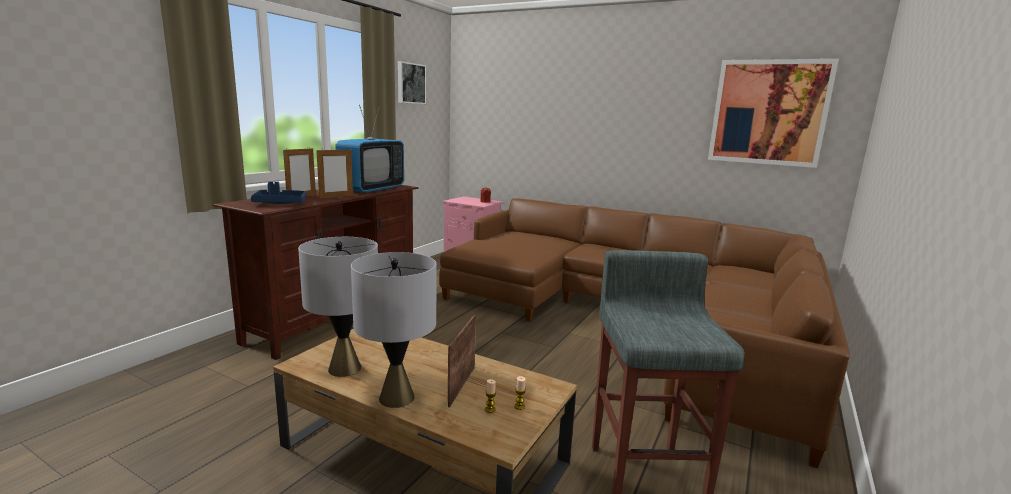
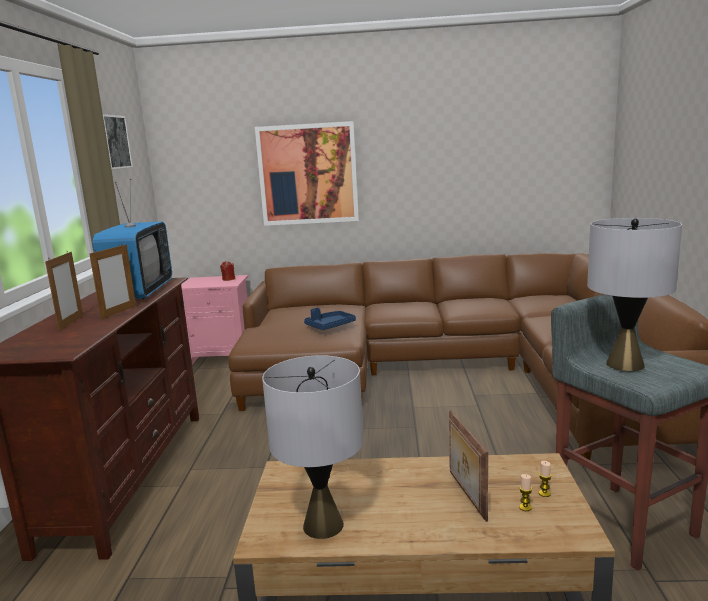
camera: 25 degrees left, 0 degrees up
(280, 203) = (65, 338): blue tray -> blue tray (330, 326)
(396, 397) = (424, 533): grey table lamp -> grey table lamp (624, 364)
(768, 112) = (527, 139): picture -> picture (308, 174)

